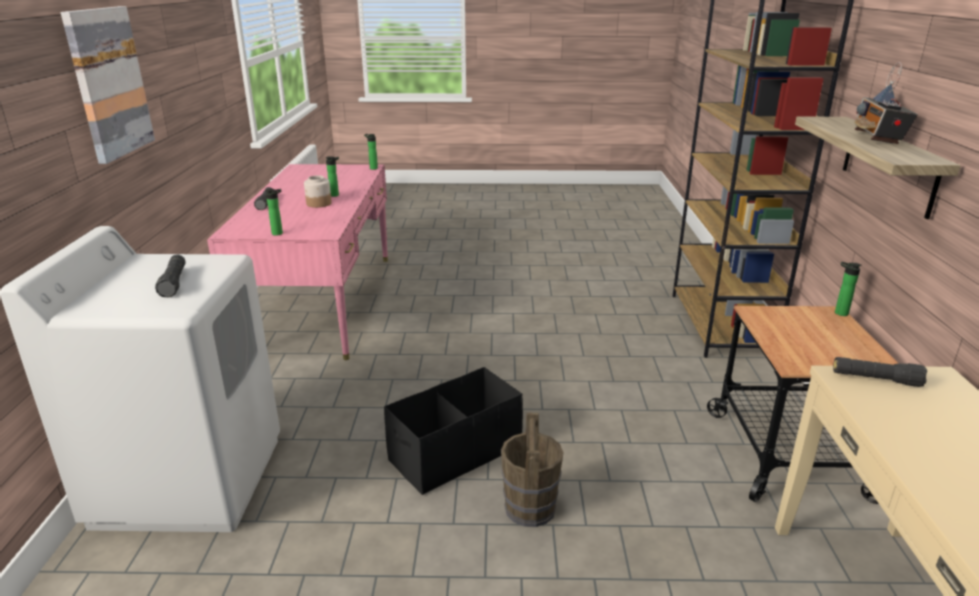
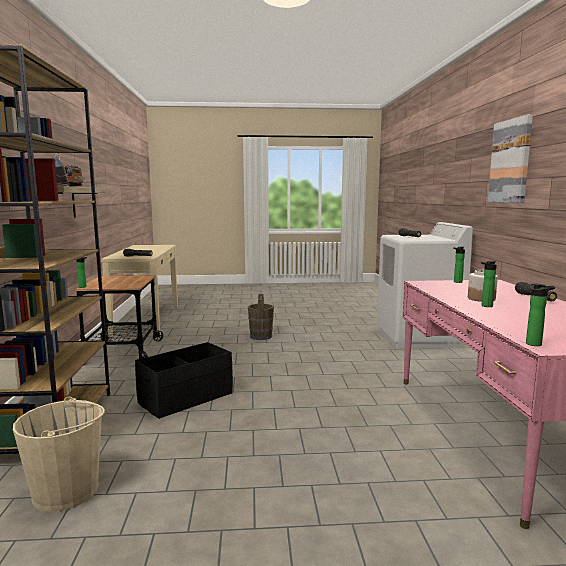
camera: 175 degrees right, 15 degrees down
(455, 453) = (299, 347): black storage box -> black storage box (186, 398)
(649, 282) = (66, 491): none -> beige bucket

